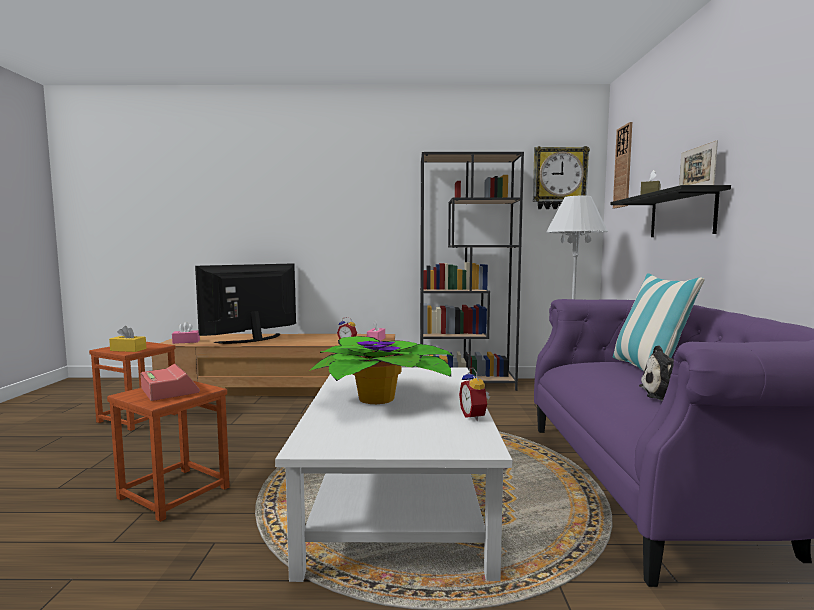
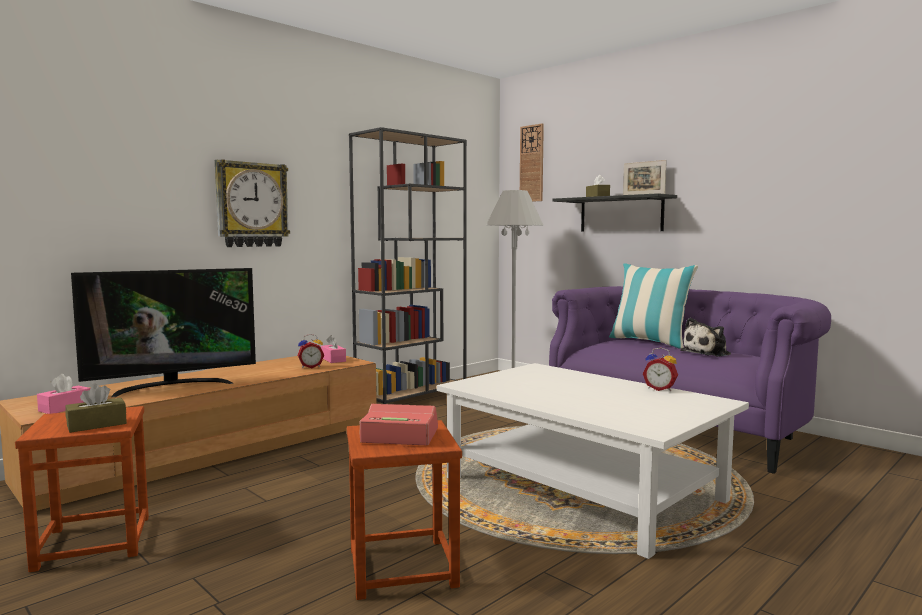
camera: 45 degrees left, 0 degrees up
(128, 350) = (97, 425): yellow tissue box -> brown tissue box
(253, 340) = (172, 386): television -> television turned 120 degrees counterclockwise
(380, 398) = (570, 395): potted plant -> none
(559, 178) = (468, 168): wall clock -> wall clock (251, 205)

